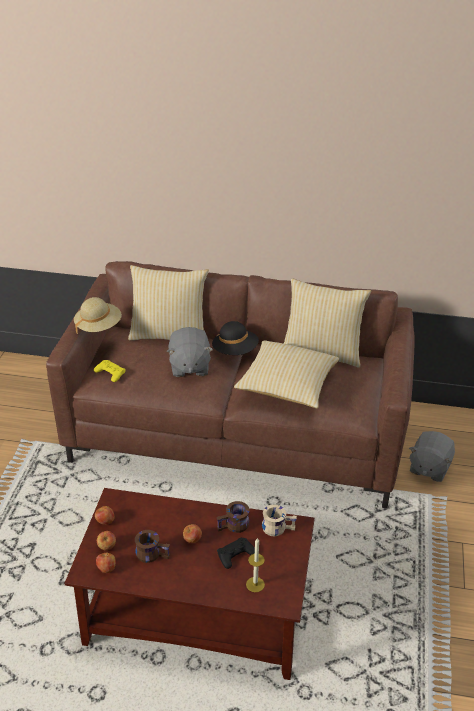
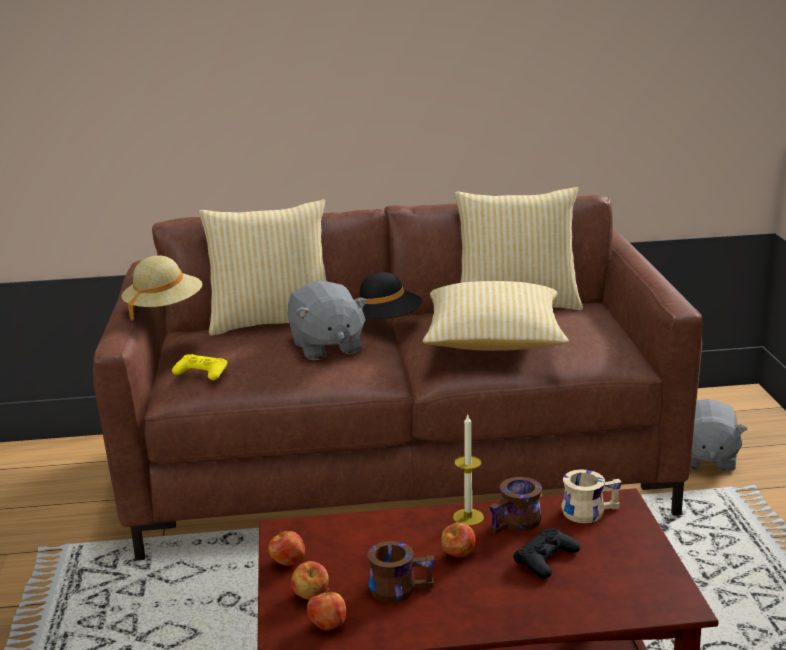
camera: 15 degrees left, 15 degrees down
(255, 584) = (607, 589): candle -> candle (468, 517)

